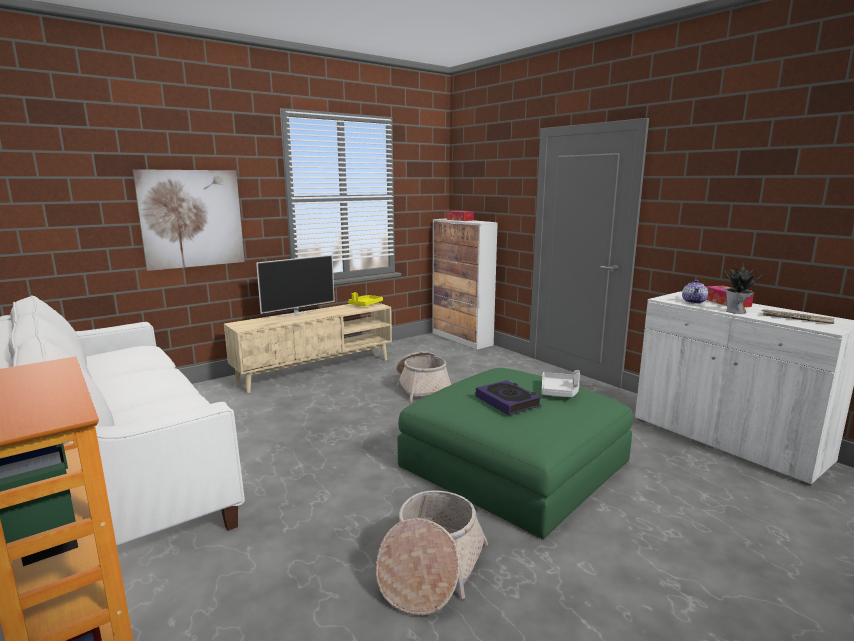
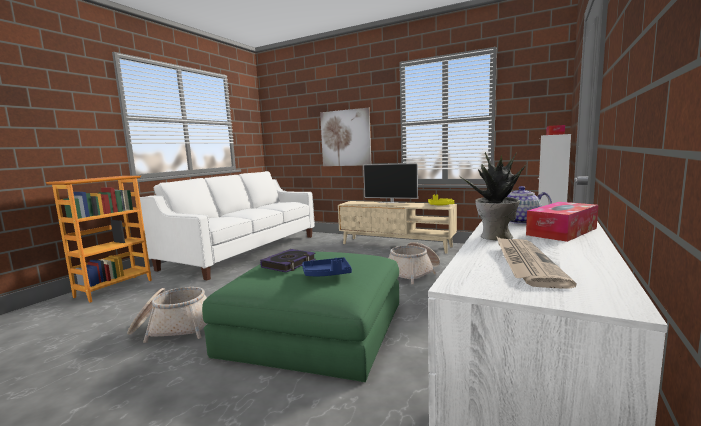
camera: 65 degrees right, 5 degrees down
(560, 391) = (327, 274): grey tray -> blue tray

